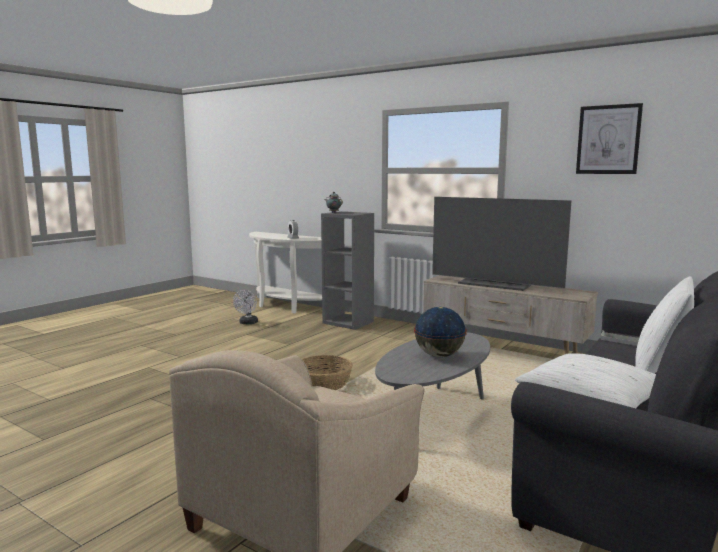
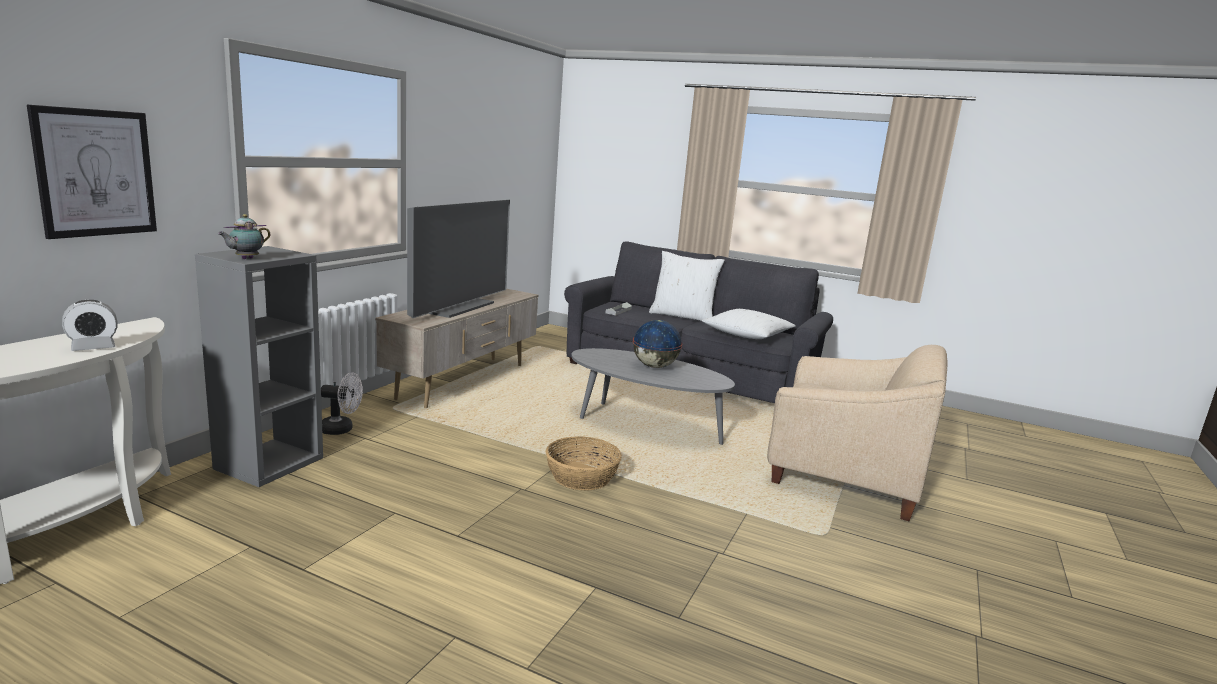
camera: 100 degrees left, 5 degrees up
(247, 323) = (195, 581): white fan -> white fan (341, 429)
(608, 139) = (479, 132): picture -> picture (95, 173)

